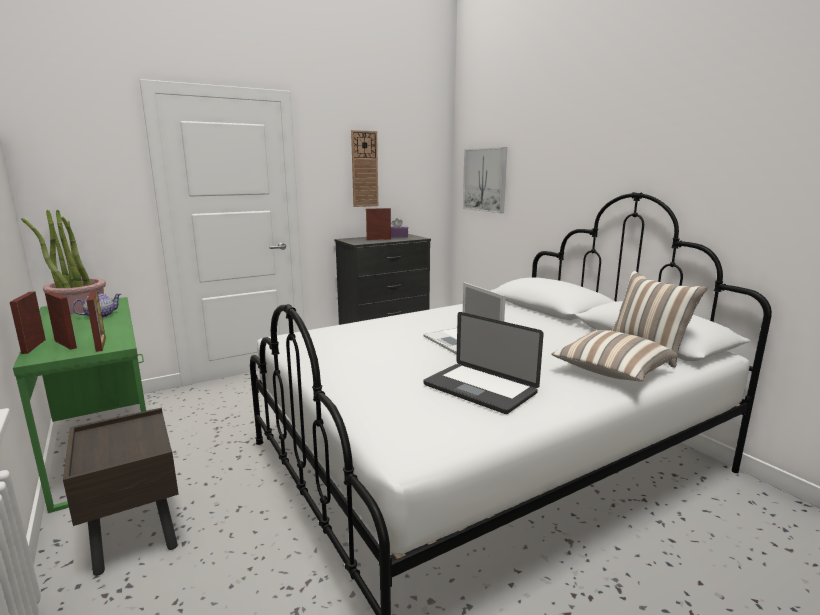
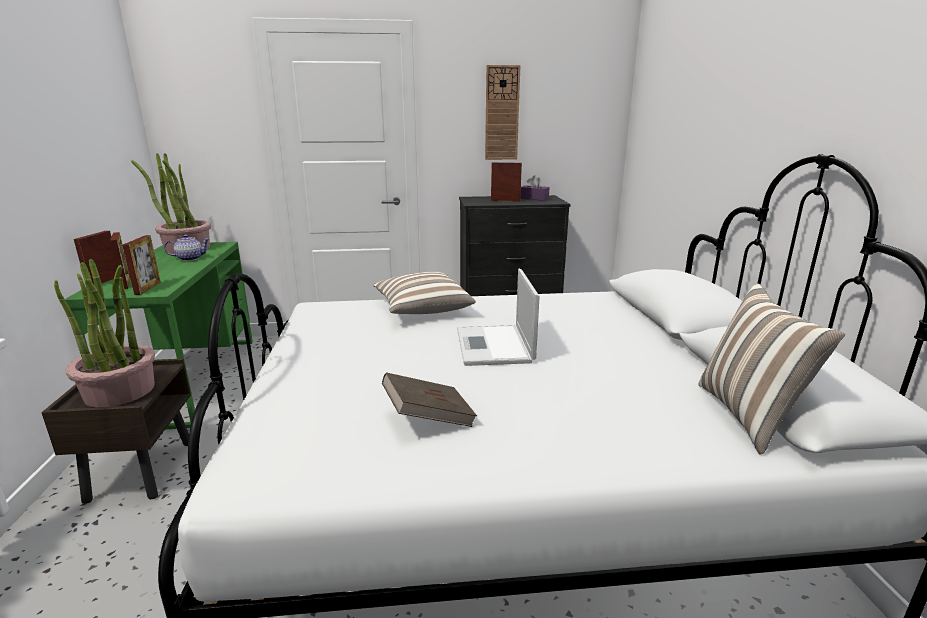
camera: 25 degrees right, 5 degrees up
(125, 446) = (120, 391): none -> potted plant
(479, 389) = (428, 418): laptop -> brown book
(485, 180) = (656, 129): picture -> none
(611, 372) = (642, 437): pillow -> pillow (422, 309)

